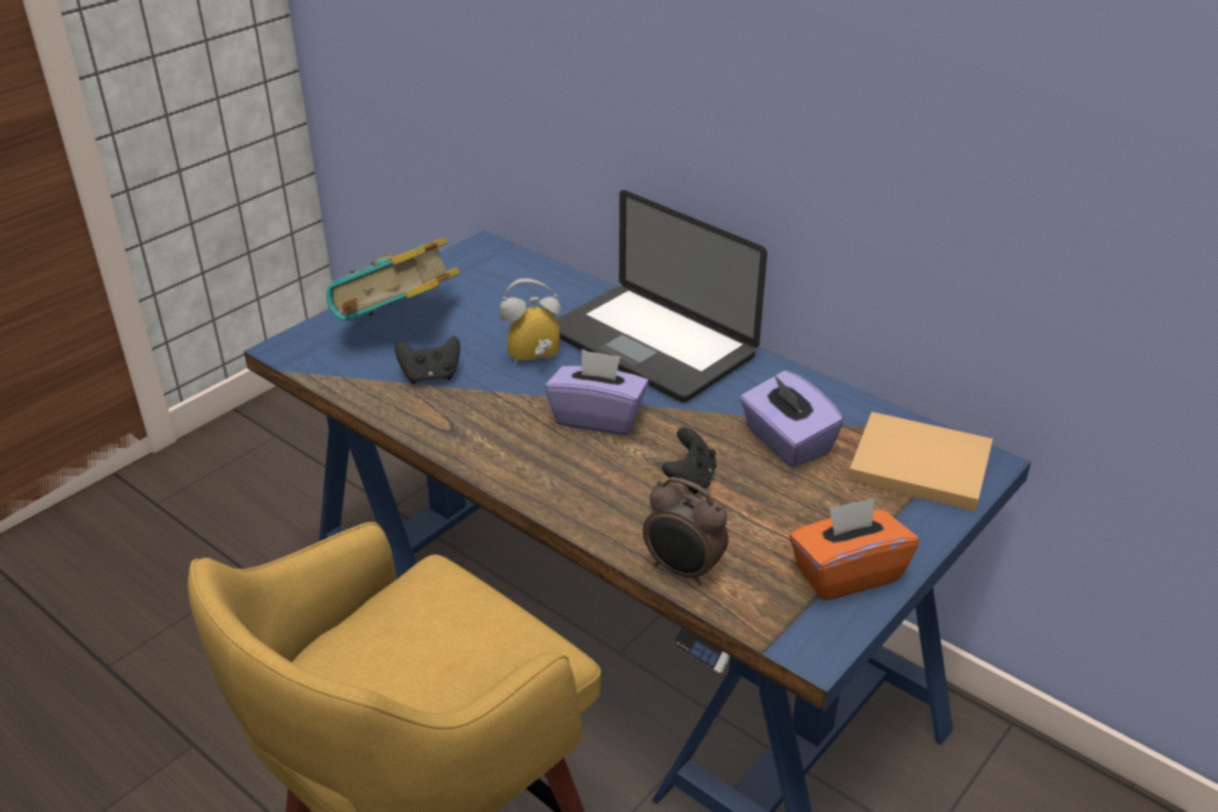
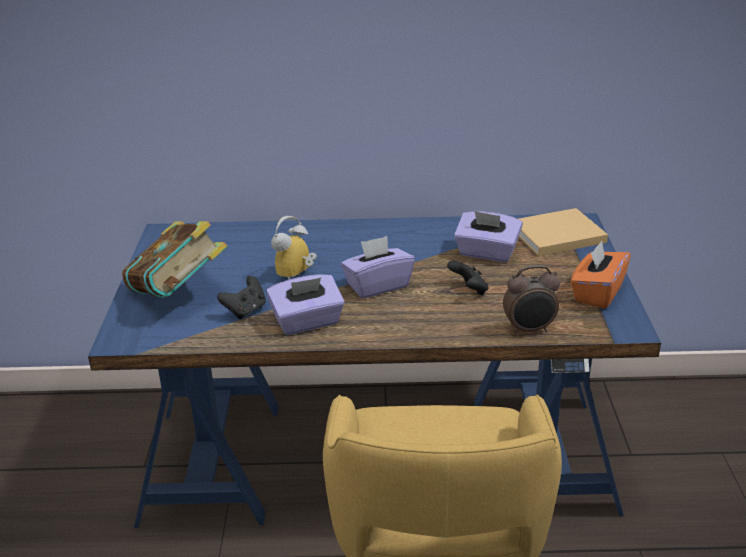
camera: 40 degrees left, 5 degrees down
(466, 422) = (307, 322): none -> purple tissue box
(651, 345) = (349, 240): laptop -> none

